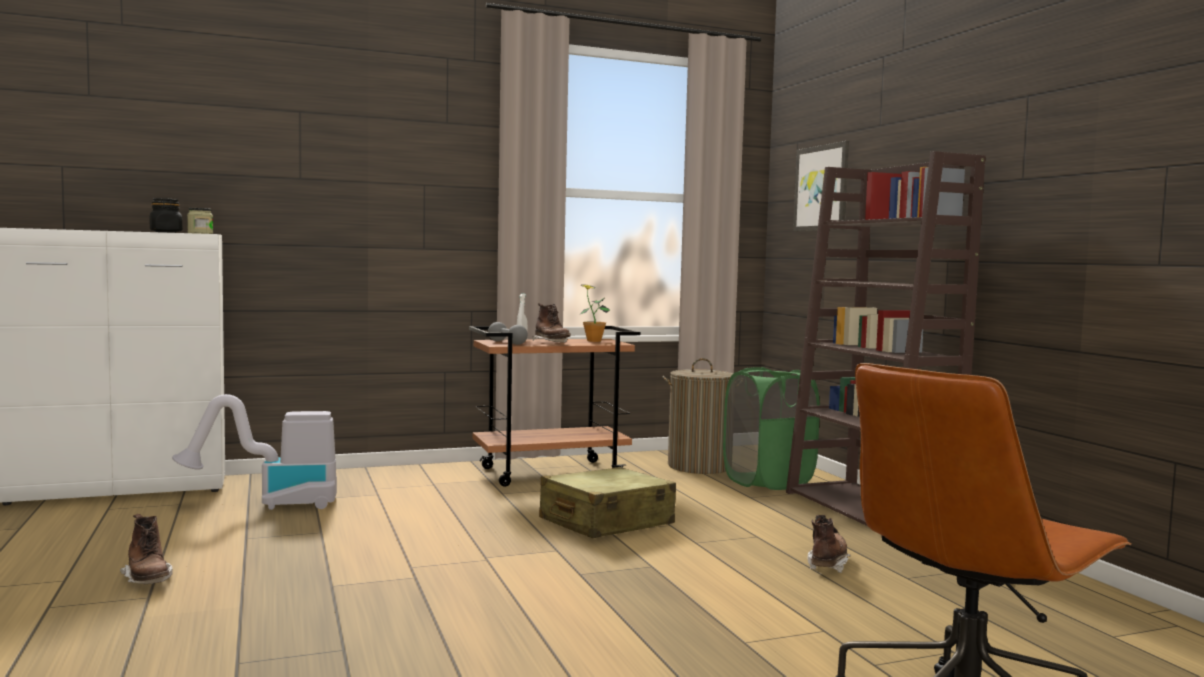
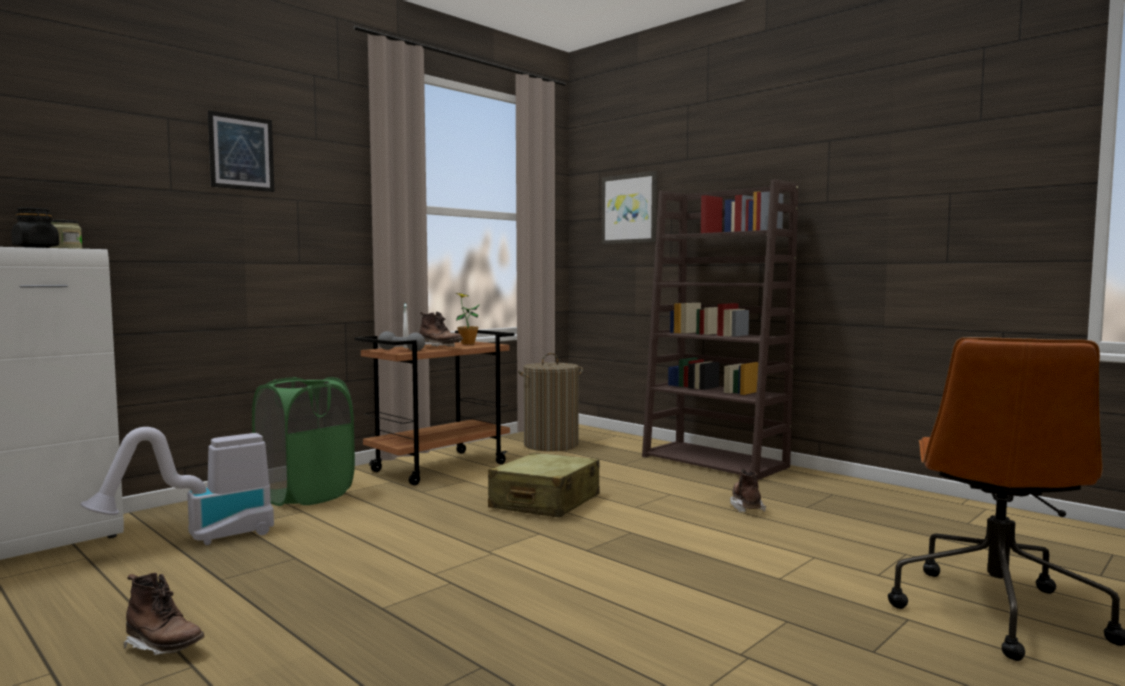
camera: 25 degrees left, 0 degrees up
(368, 140) = (241, 152): none -> picture
(768, 481) = (617, 450): green laundry basket -> green laundry basket (305, 495)

